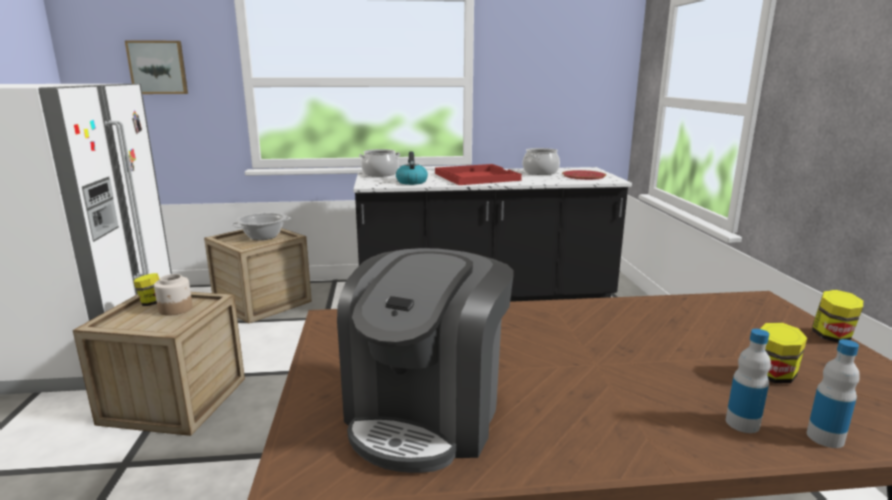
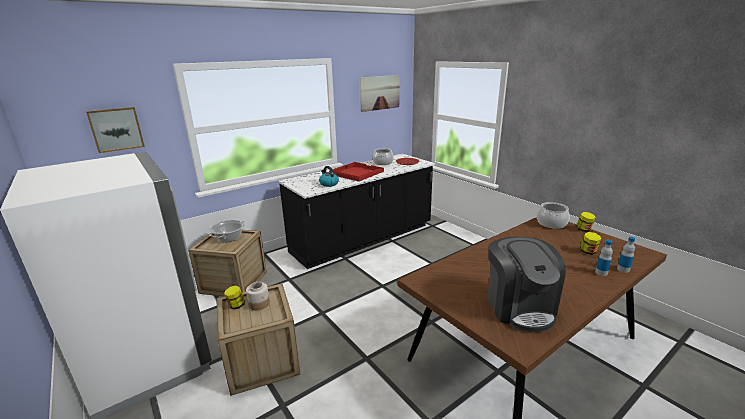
camera: 30 degrees left, 5 degrees up
(380, 174) = (297, 180): cooking pot -> cooking pot (551, 223)
(565, 56) = (380, 93): none -> picture

